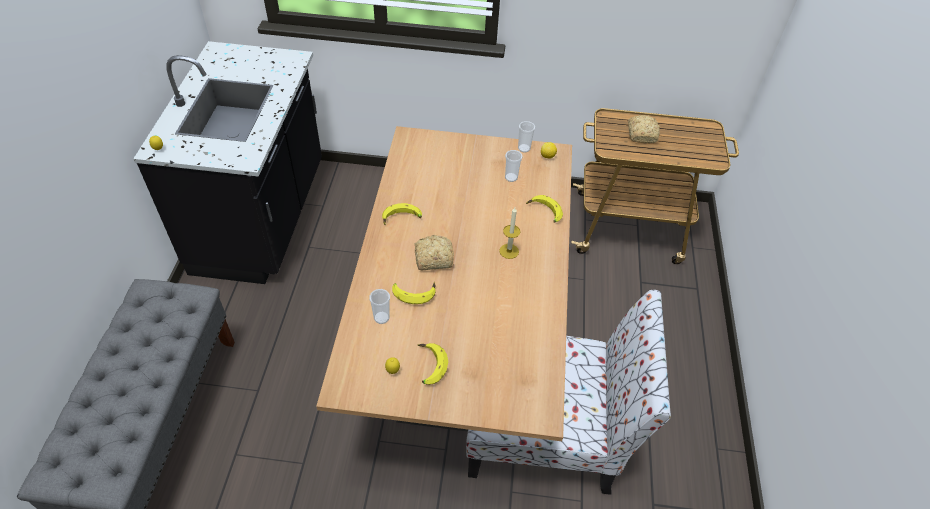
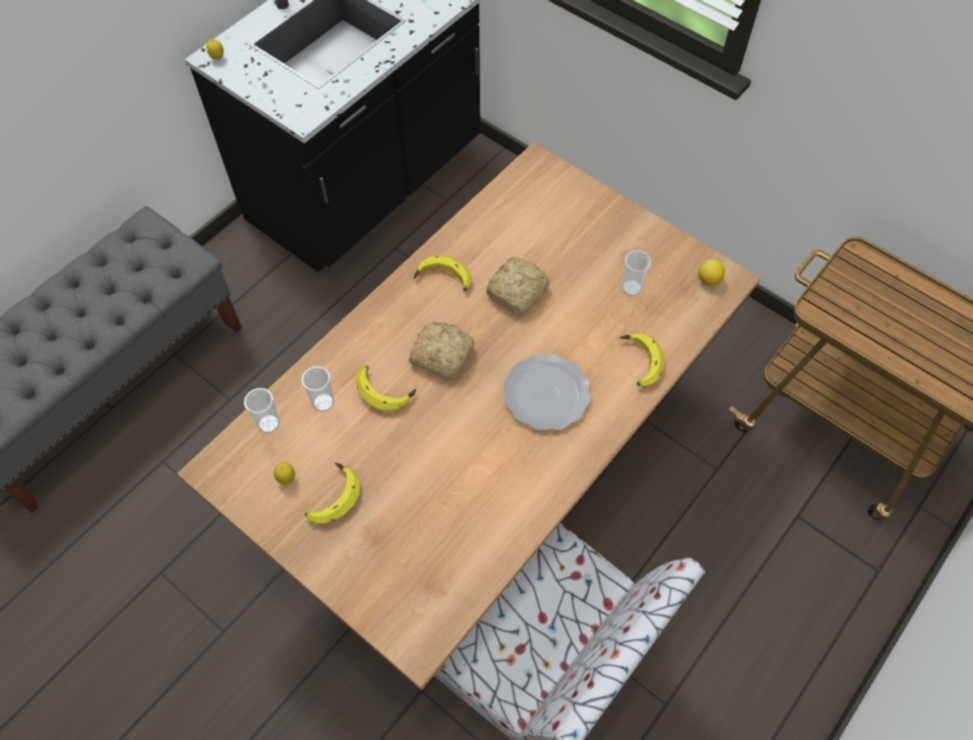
camera: 35 degrees right, 10 degrees up
(509, 251) = (546, 395): candle -> plate
(524, 148) = (684, 252): cup -> cup (269, 424)
(642, 134) = (895, 308): bread -> bread (518, 291)

